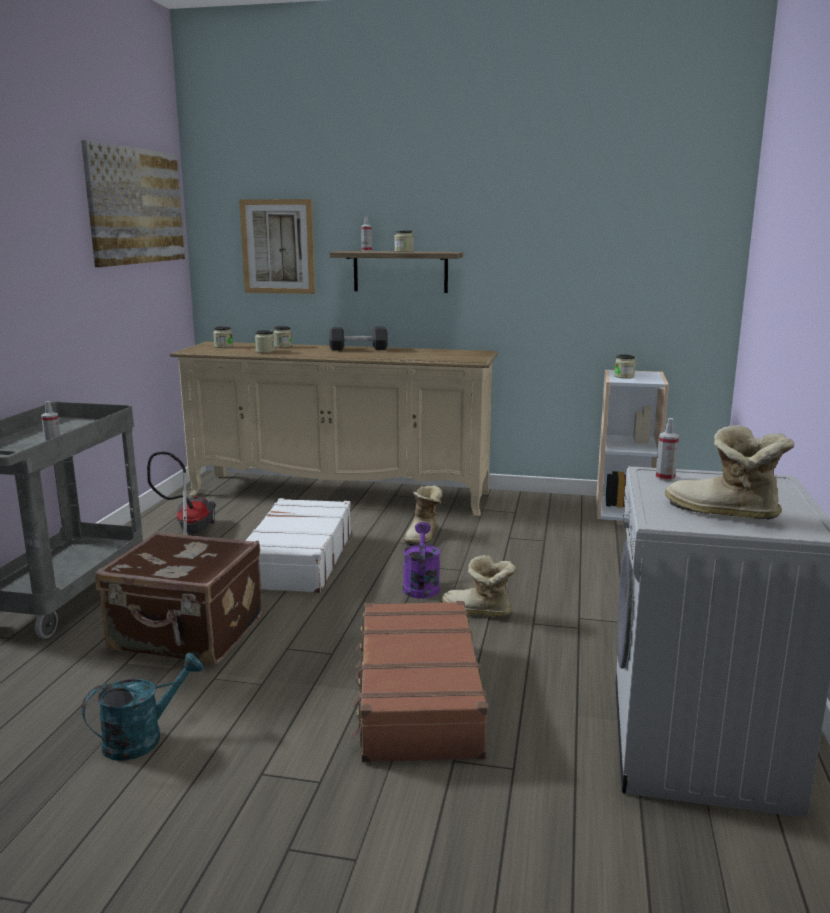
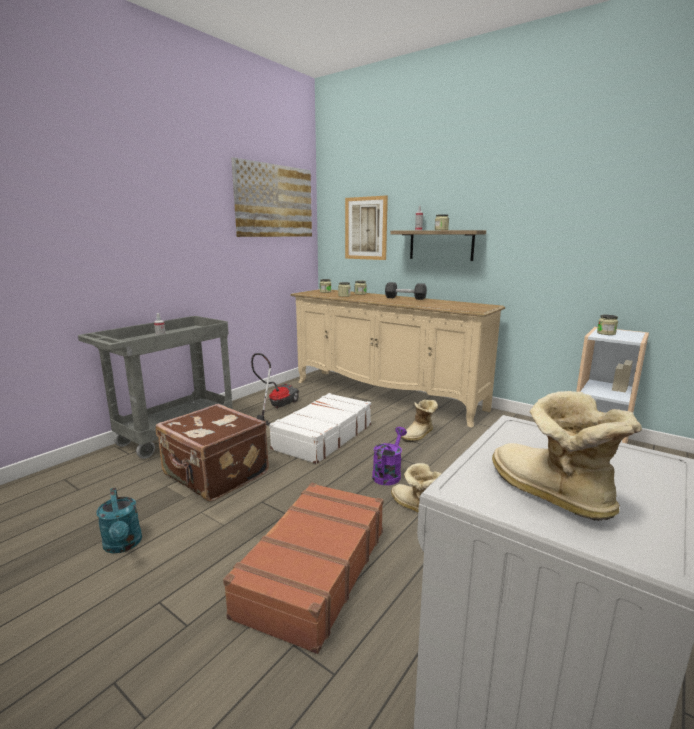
camera: 25 degrees right, 0 degrees up
(143, 738) = (123, 545): turquoise watering can -> turquoise watering can turned 75 degrees clockwise
(665, 478) = (527, 434): spray bottle -> none

